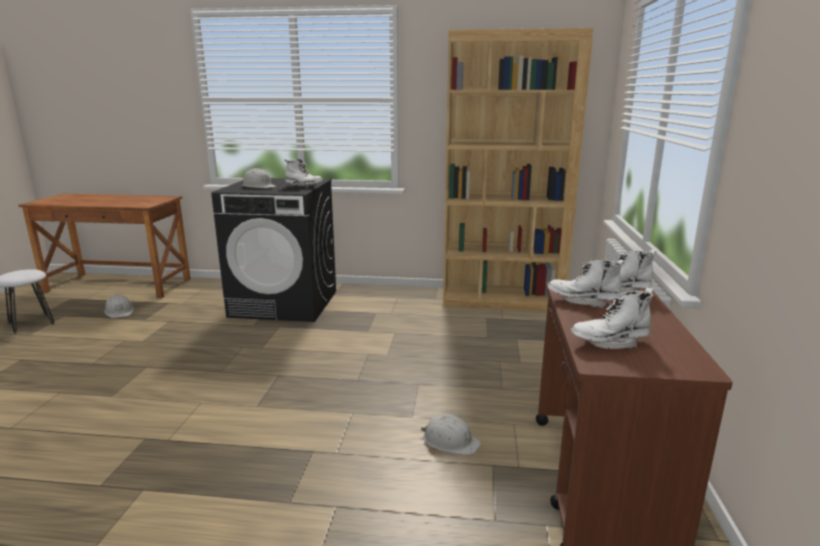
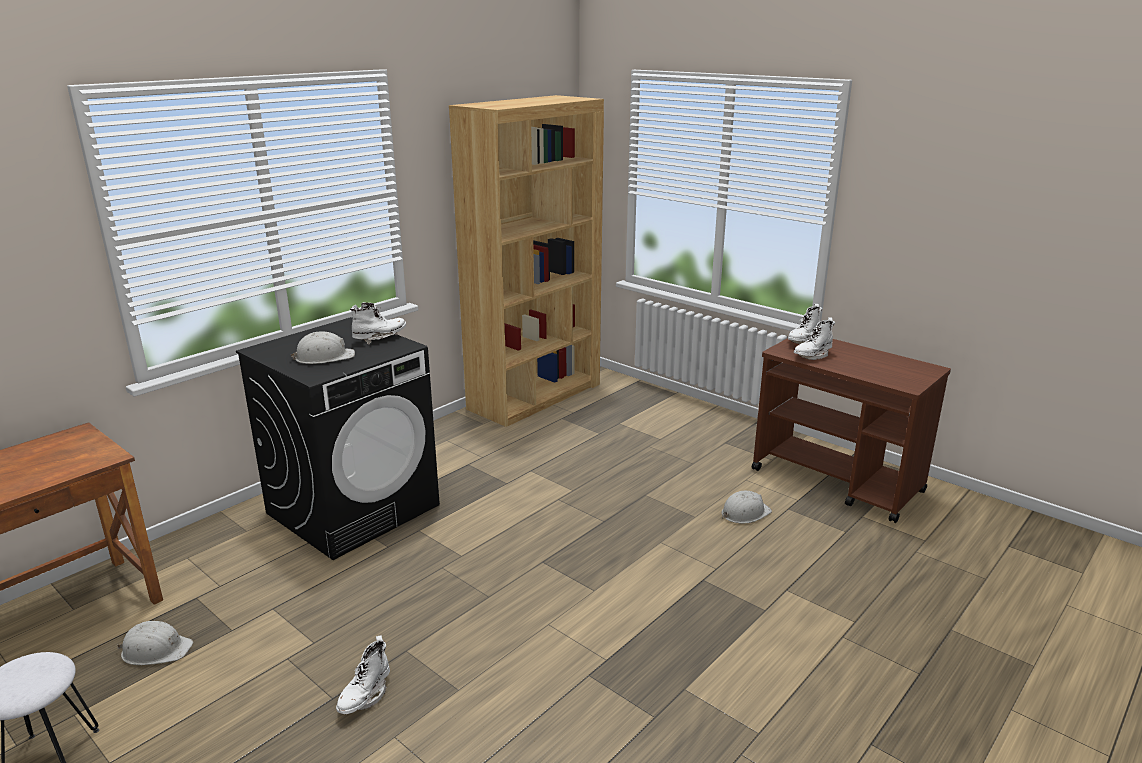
camera: 55 degrees left, 5 degrees up
(609, 343) = (884, 374): white boot -> white boot (365, 696)

